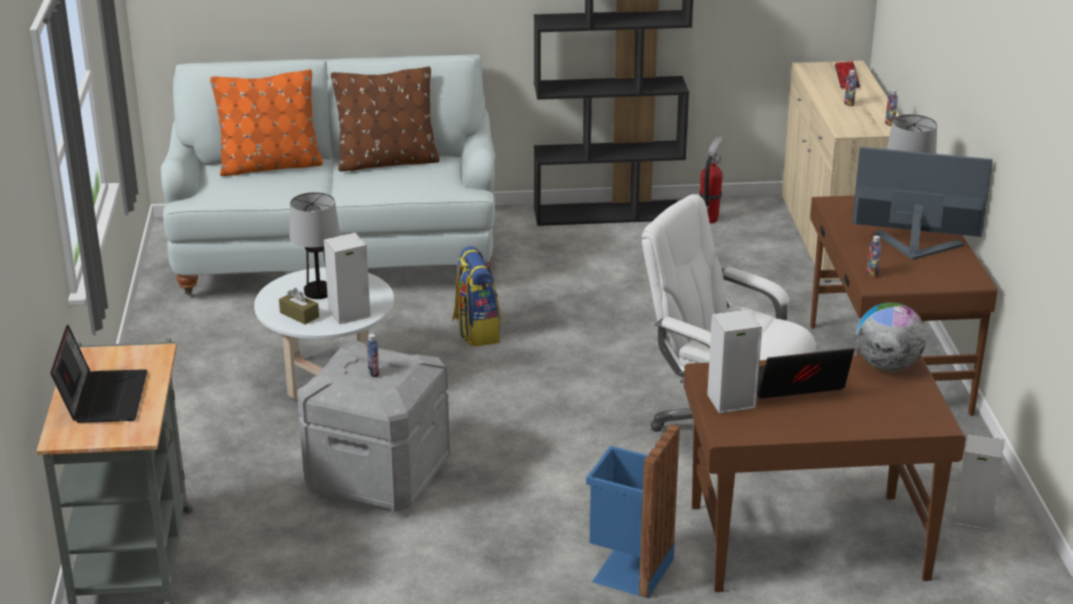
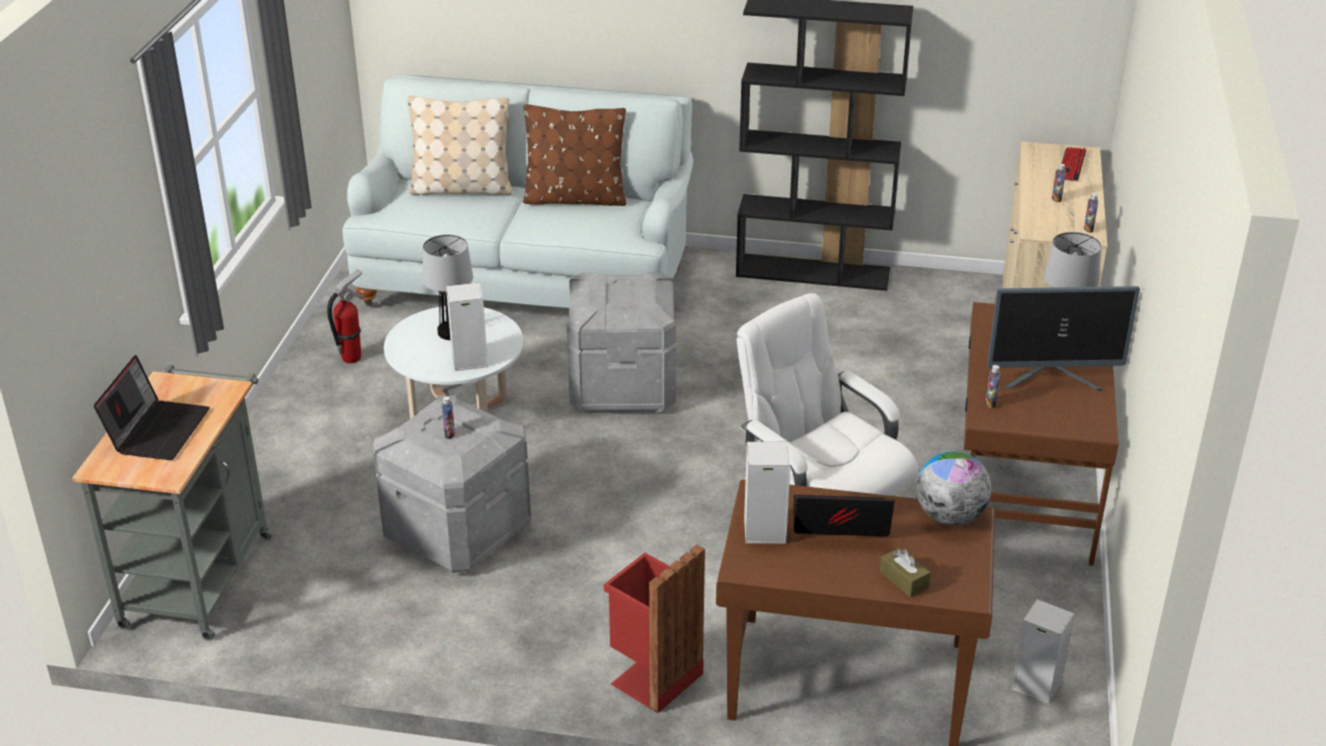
camera: 15 degrees right, 5 degrees up
(270, 166) = (461, 189): orange pillow -> beige pillow
(299, 315) = (422, 355): brown tissue box -> brown tissue box (904, 580)
(476, 331) = (622, 387): backpack -> grey storage box
(629, 569) = (653, 677): blue trash can -> red trash can
(709, 219) = (915, 293): fire extinguisher -> fire extinguisher (352, 358)
(914, 247) = (1052, 378): monitor -> monitor turned 150 degrees clockwise

